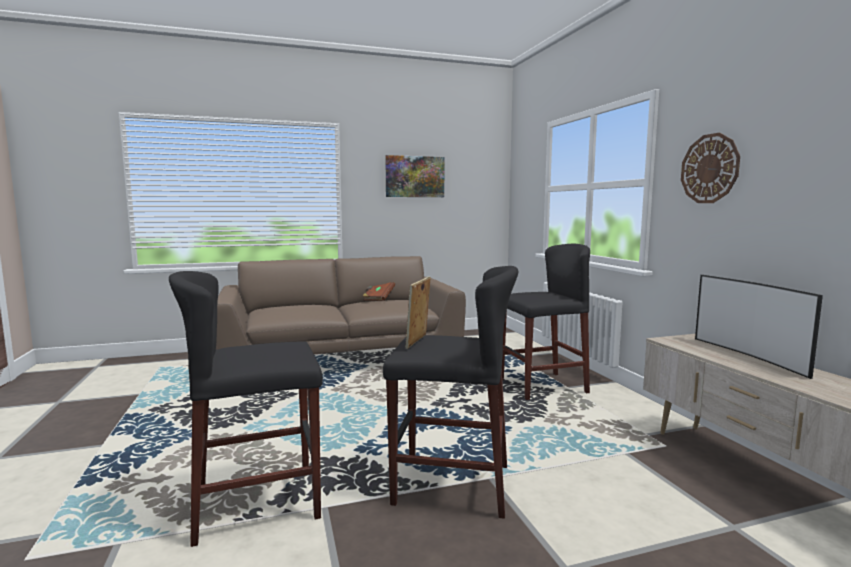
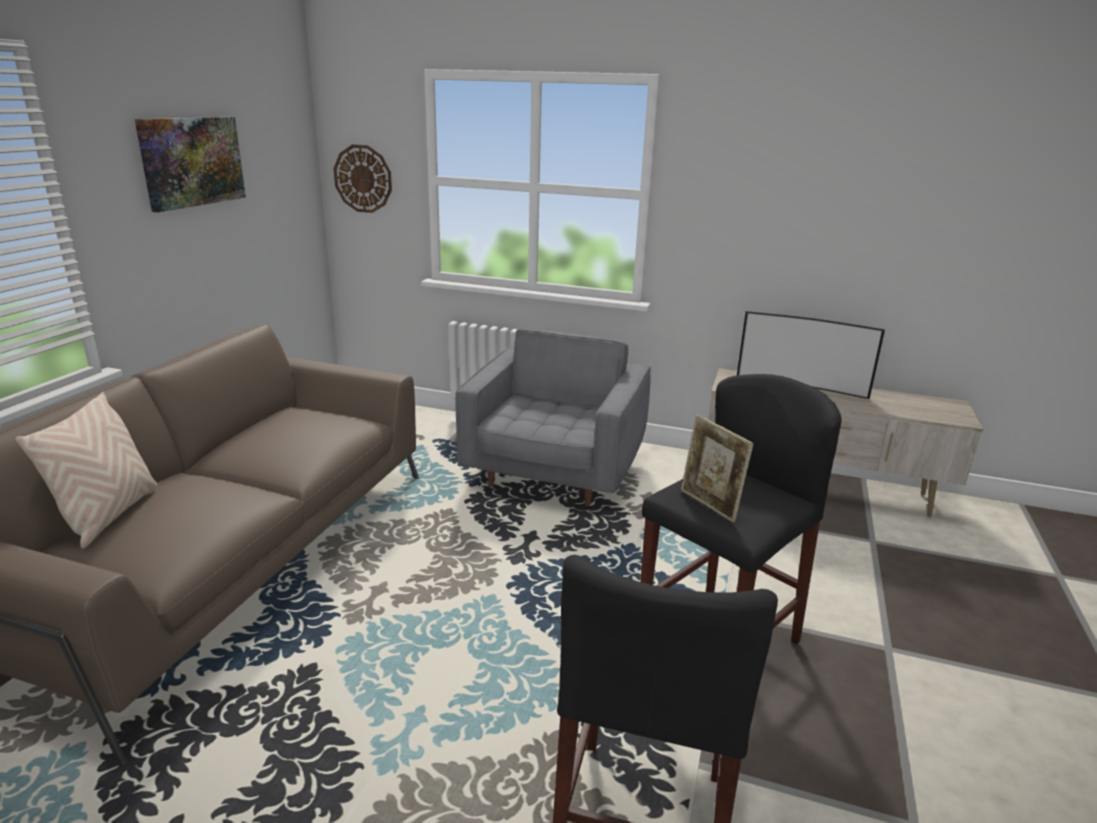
camera: 55 degrees left, 15 degrees up
(285, 305) = (109, 515): none -> beige pillow
(378, 298) = (253, 426): brown book -> none
(542, 386) = (554, 473): black stool -> grey armchair
(709, 168) = (738, 191): wall clock -> wall clock (363, 179)

